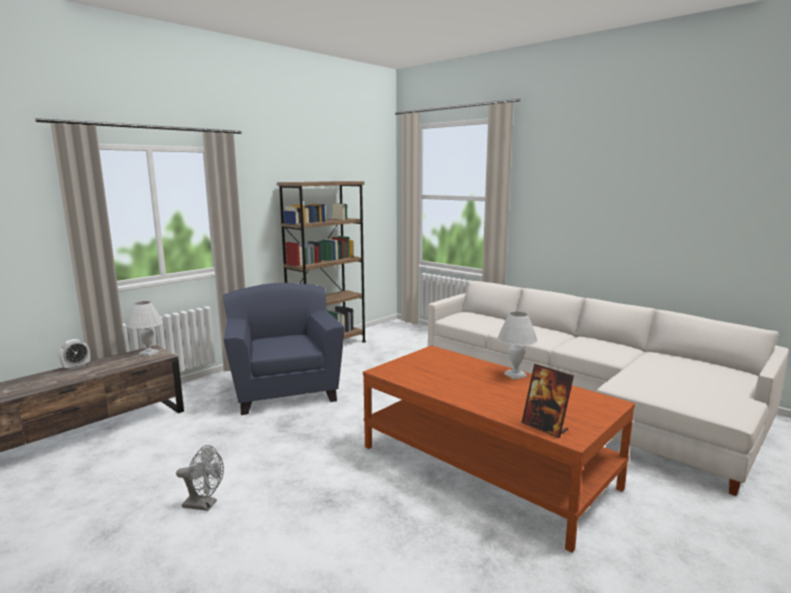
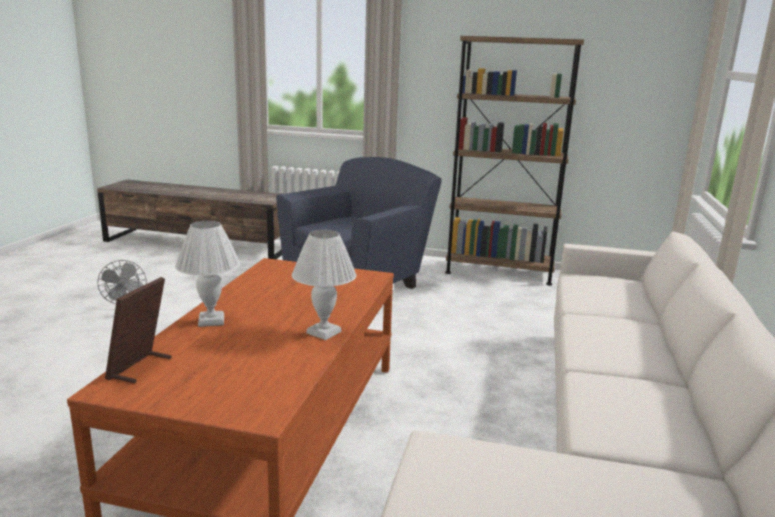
camera: 60 degrees right, 5 degrees up
(76, 367) = (221, 190): alarm clock -> none
(148, 354) = (267, 197): white table lamp -> white table lamp (210, 321)

